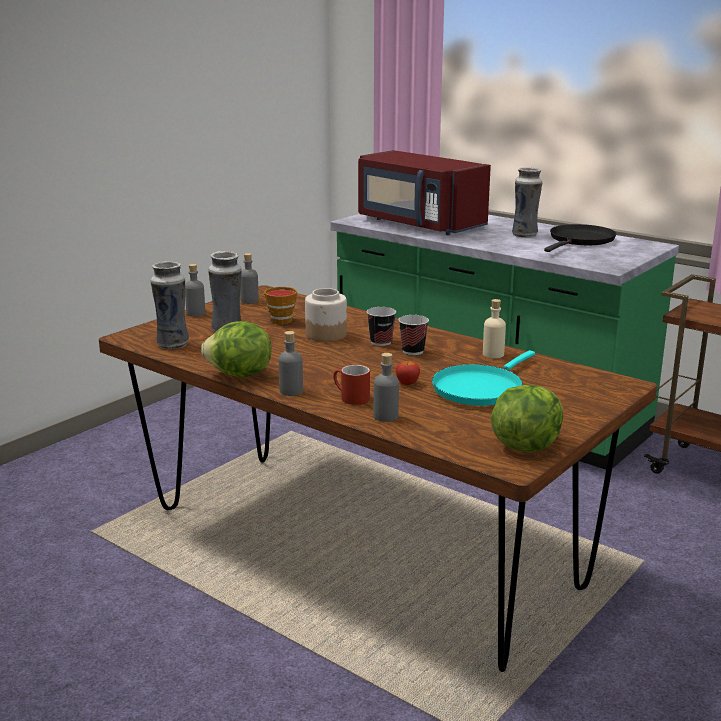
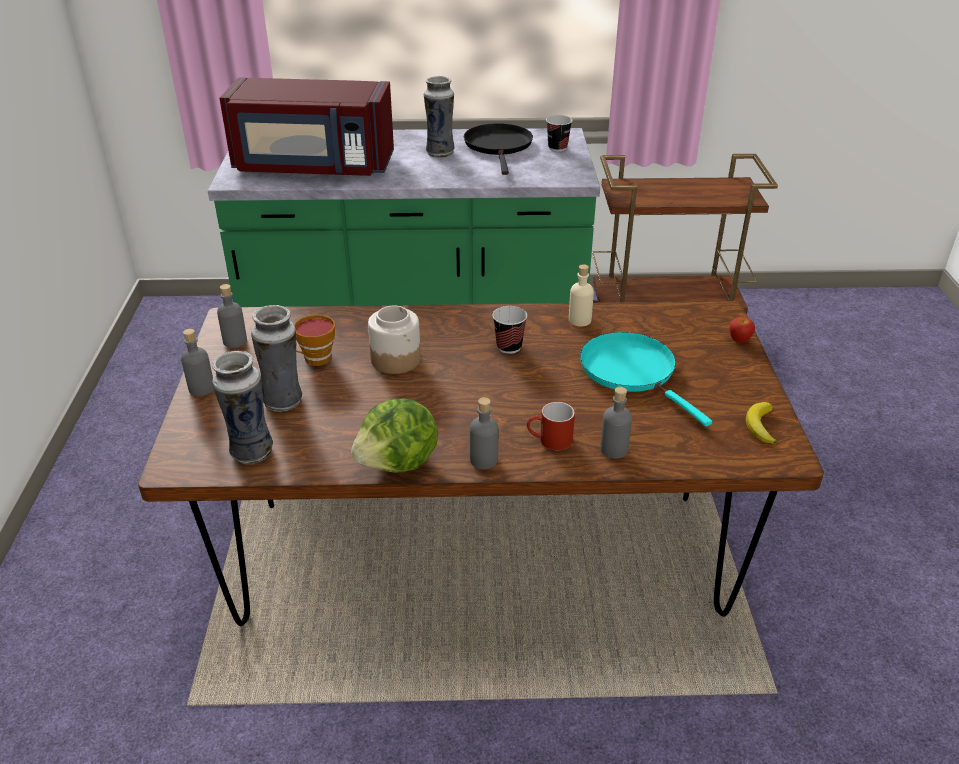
camera: 40 degrees left, 15 degrees up
(381, 342) = (463, 347): cup -> cup (557, 148)
(407, 383) = (567, 394): apple -> apple (739, 339)
(480, 388) = (632, 371): turquoise frying pan -> turquoise frying pan turned 150 degrees clockwise
(525, 445) = (760, 426): lettuce -> banana

